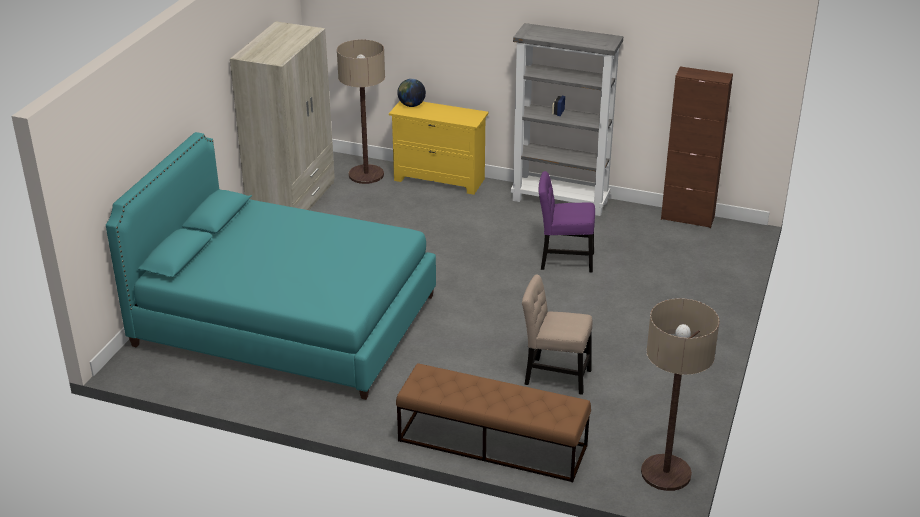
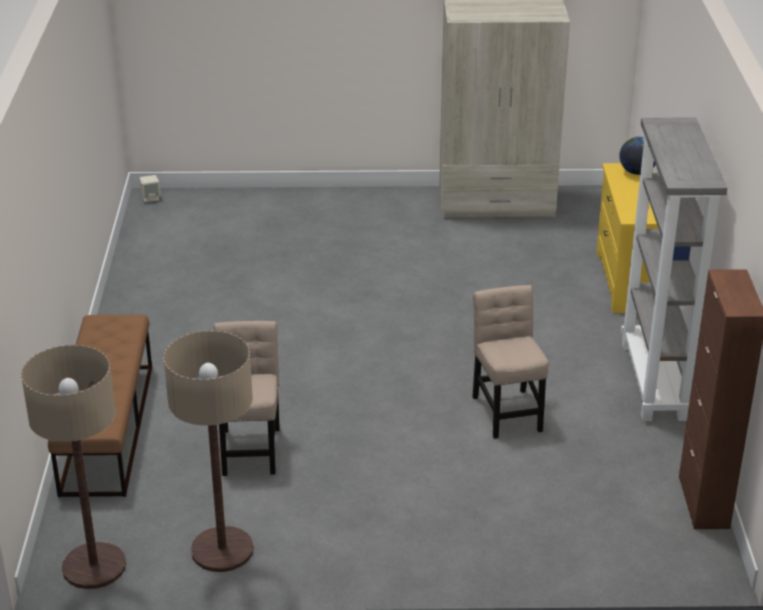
camera: 70 degrees right, 0 degrees up
(126, 366) = (151, 198): none -> beige speaker
(286, 320) = (266, 256): turquoise bed -> none
(366, 175) = (592, 232): floor lamp -> floor lamp (222, 550)
(564, 260) = (506, 410): purple chair -> beige chair

